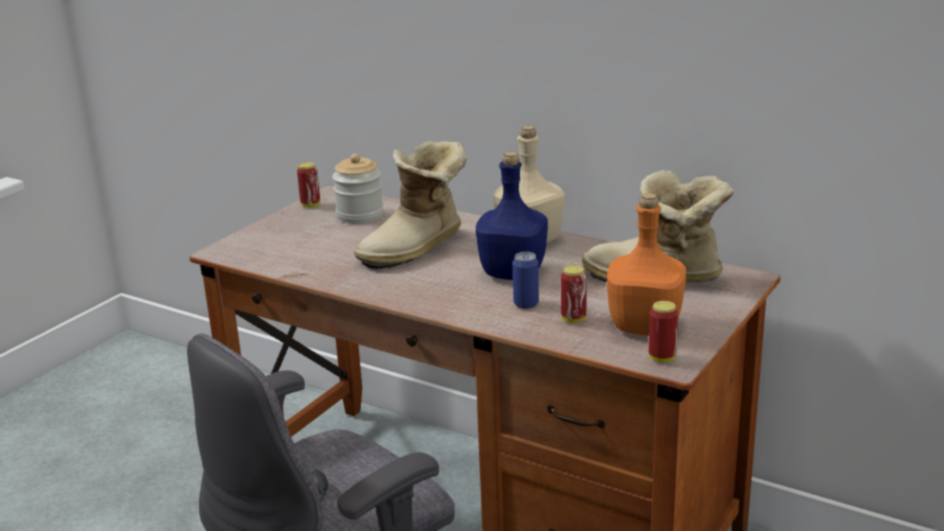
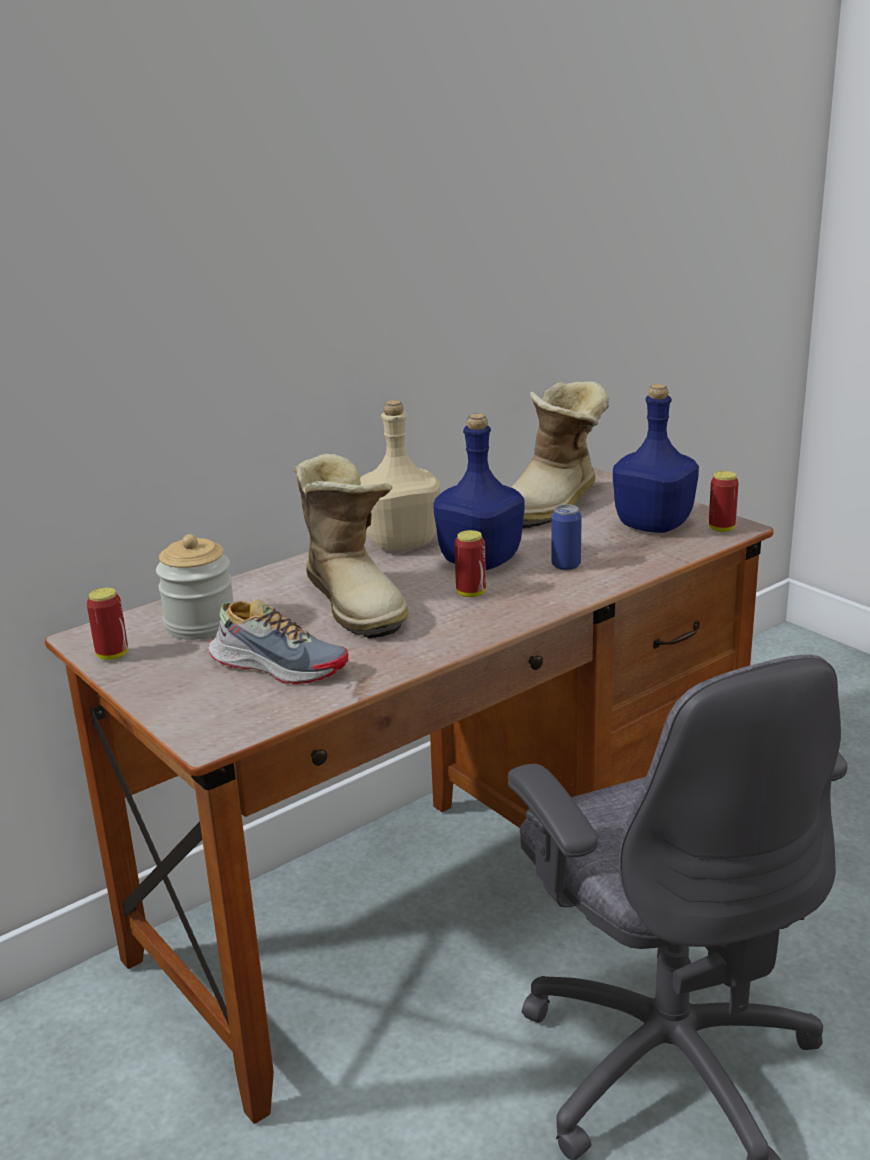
camera: 70 degrees left, 0 degrees up
(314, 247) = (278, 665): none -> shoe
(573, 319) = (616, 550): can -> can (471, 593)
(646, 326) = (654, 524): orange bottle -> blue bottle

